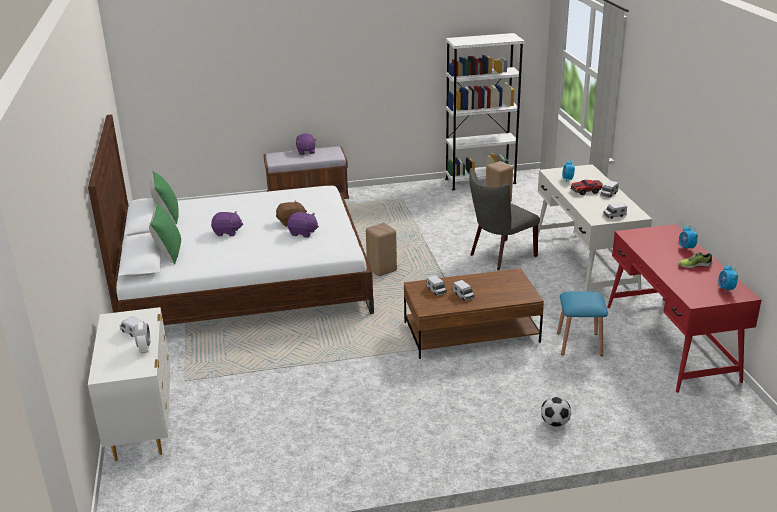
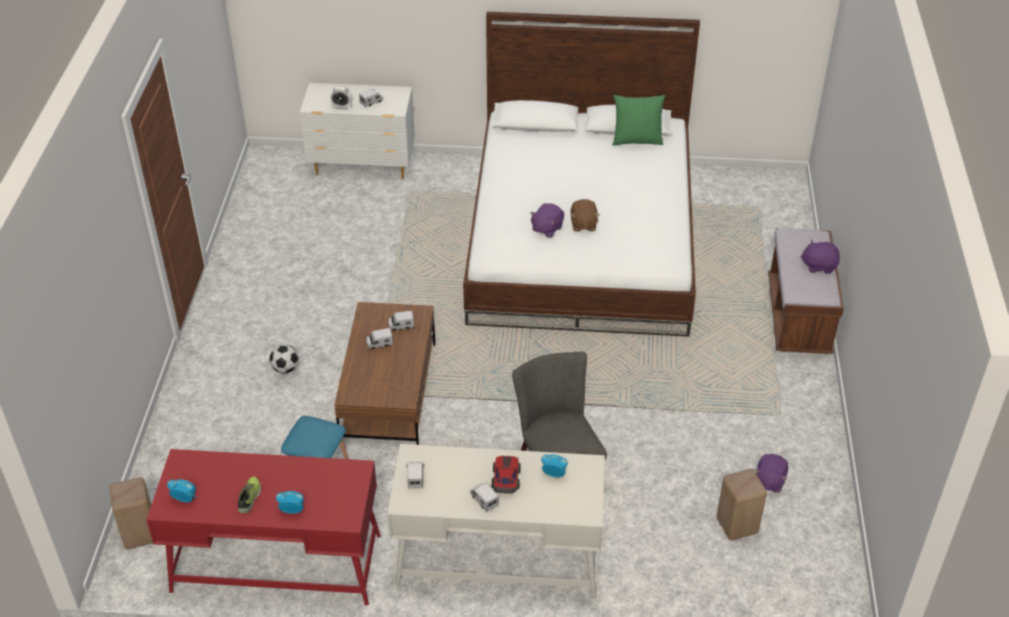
camera: 105 degrees right, 15 degrees up
(168, 254) = (542, 138): green pillow -> none
(227, 232) = (575, 177): purple plush toy -> purple plush toy (769, 481)
(381, 270) = (563, 350): beige stool -> beige stool (139, 533)
(480, 181) = (829, 528): white bookcase -> none
(555, 423) = (207, 408): football -> football (285, 369)

